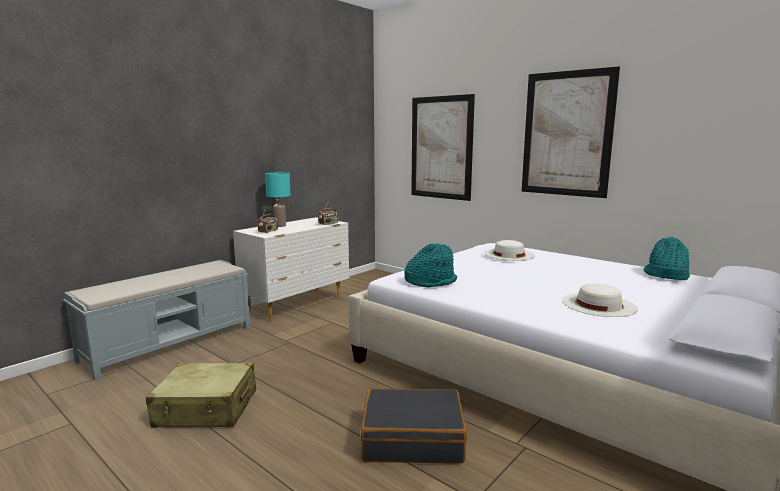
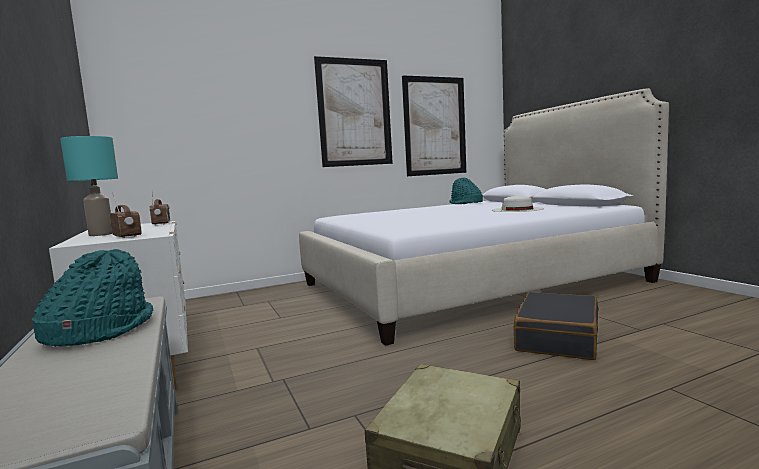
camera: 65 degrees left, 5 degrees down
(430, 281) = (428, 225): turquoise hat -> turquoise hat (99, 330)
(441, 148) = (217, 128): picture -> picture (435, 126)
(509, 254) = (378, 213): white hat -> none

